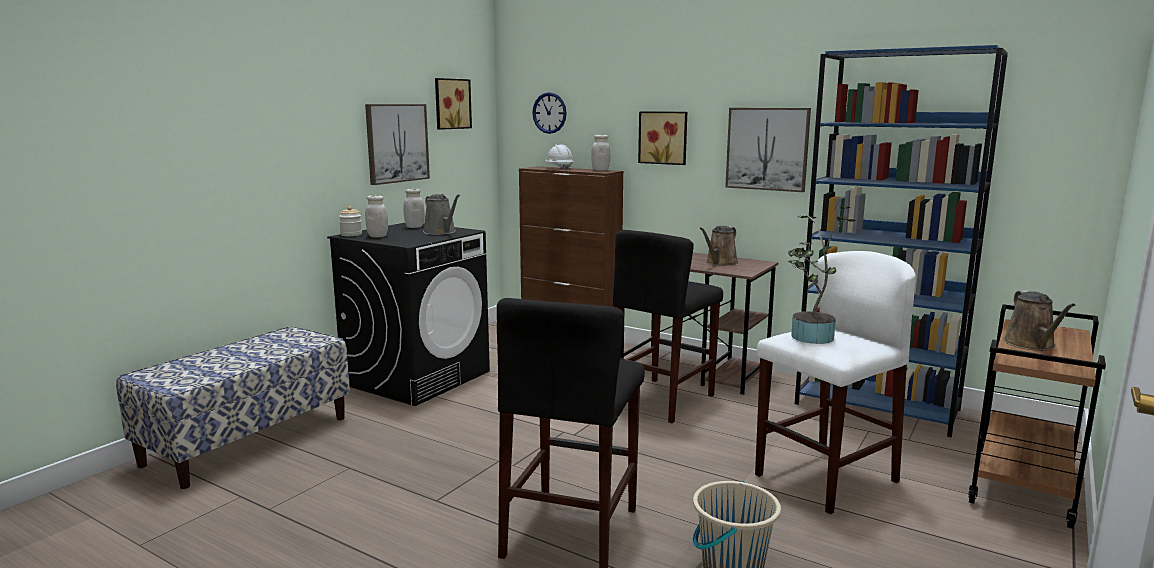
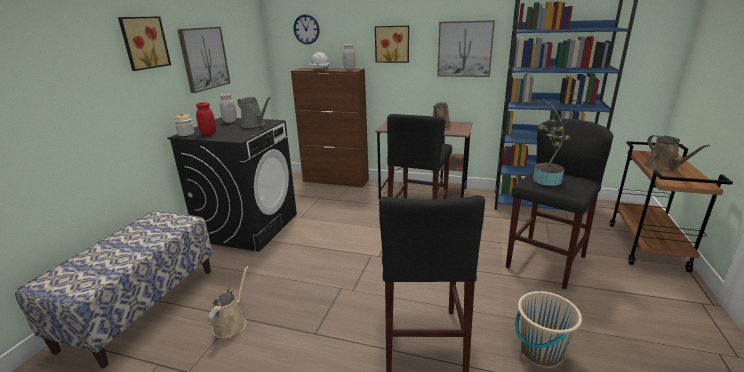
camera: 15 degrees left, 10 degrees up
(341, 473) = (231, 323): none -> beige watering can
(377, 236) = (208, 133): white jar -> red jar
(451, 104) = (236, 25): picture -> picture (143, 43)
(825, 478) = (545, 262): white stool -> black stool

